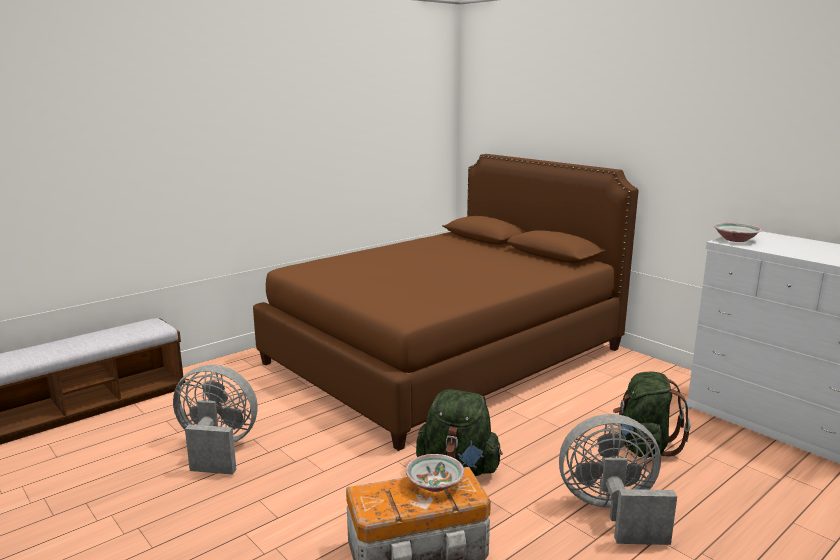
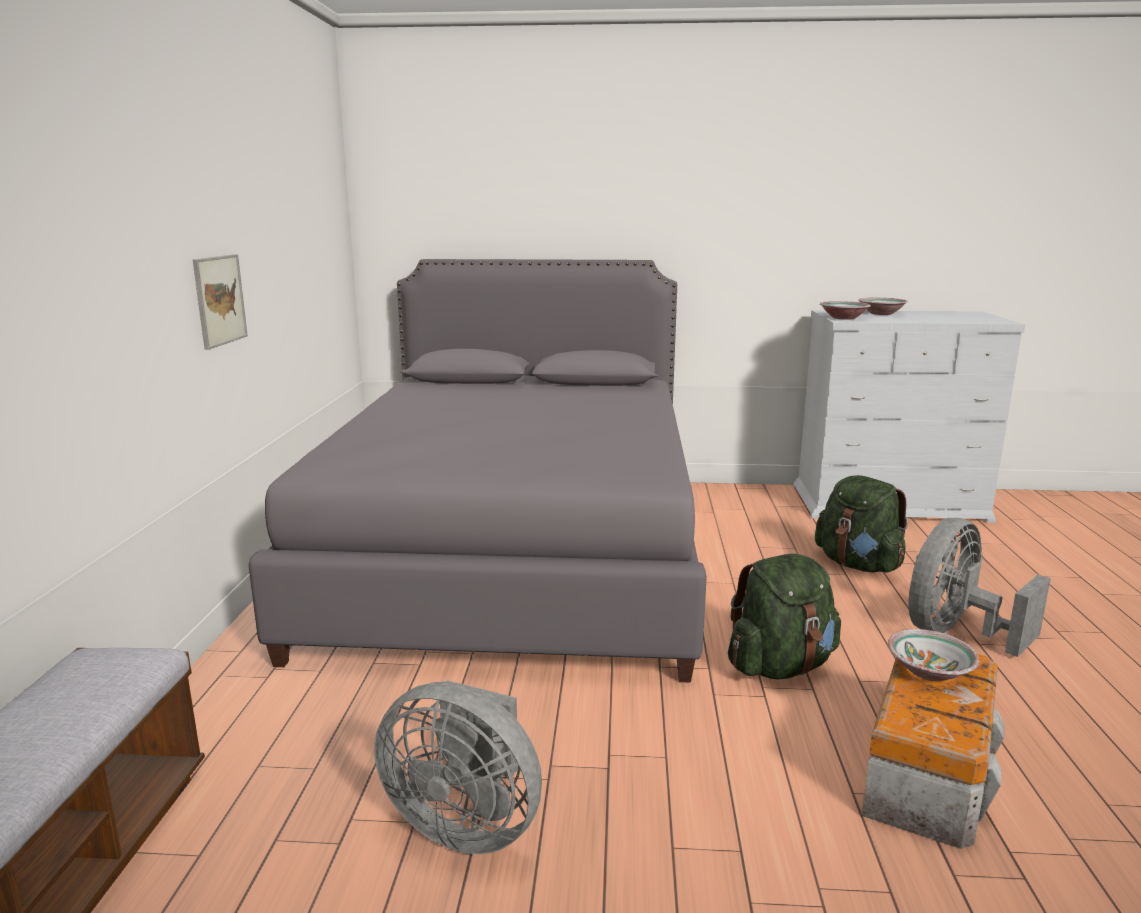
camera: 45 degrees left, 0 degrees up
(217, 449) = (466, 824): grey fan -> grey fan turned 120 degrees counterclockwise
(296, 173) = (219, 300): none -> picture
(444, 356) = (516, 553): brown bed -> grey bed
(795, 242) = (881, 313): none -> bowl

